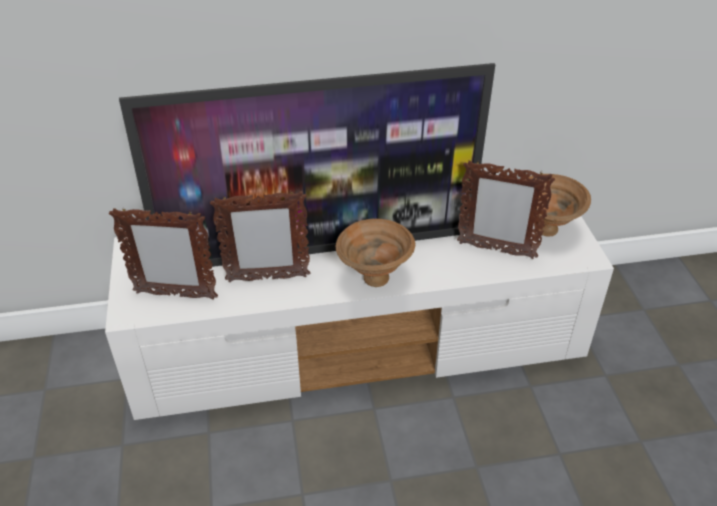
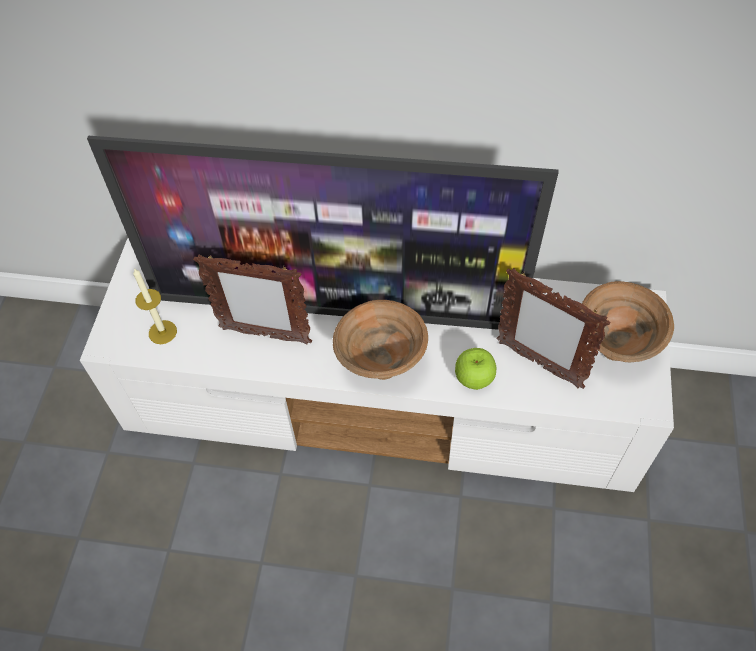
camera: 20 degrees right, 15 degrees up
(175, 295) = (162, 332): picture frame -> candle
(451, 270) = (474, 378): none -> apple

